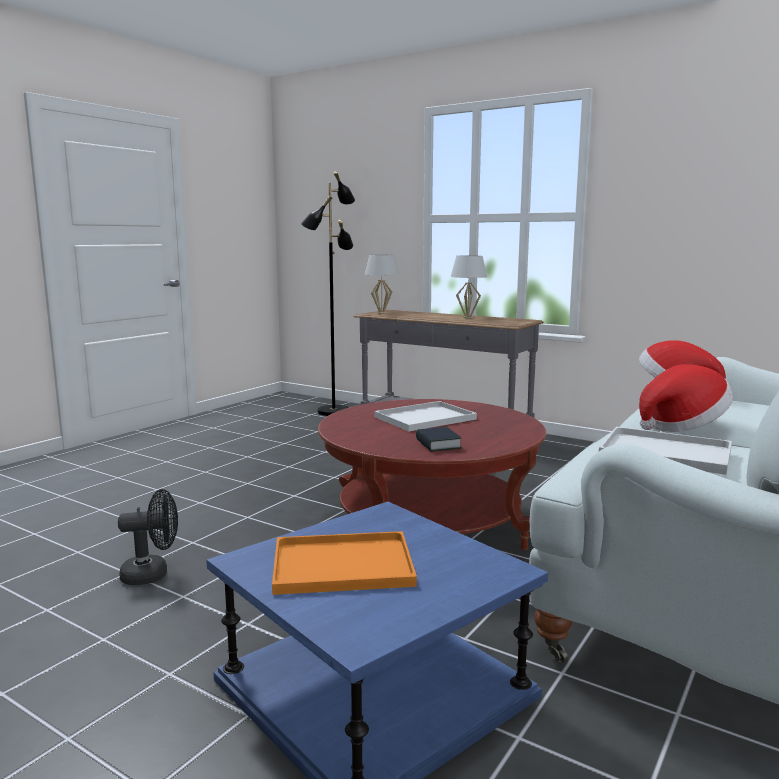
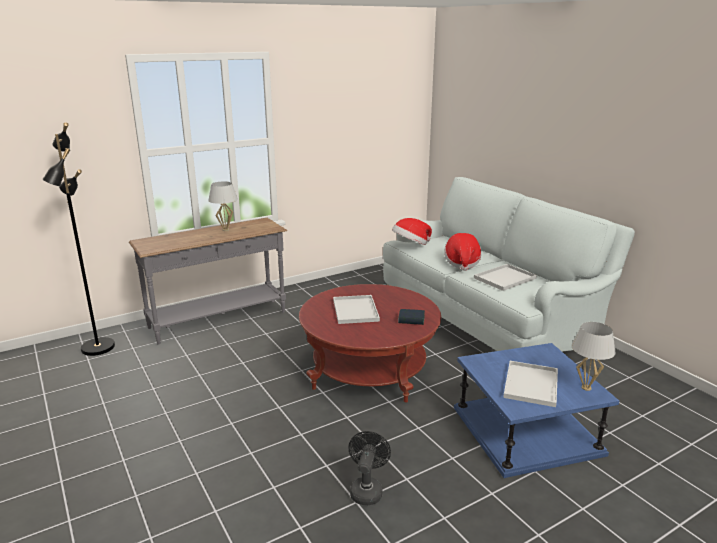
camera: 65 degrees left, 10 degrees up
(345, 564) = (530, 383): orange tray -> white tray
(381, 313) = (154, 246): white table lamp -> white table lamp (586, 388)

